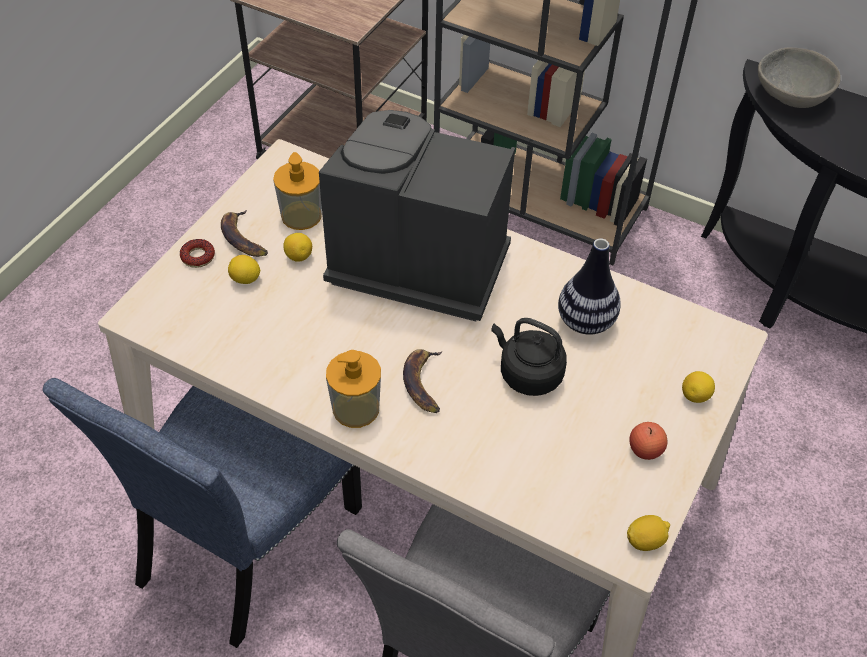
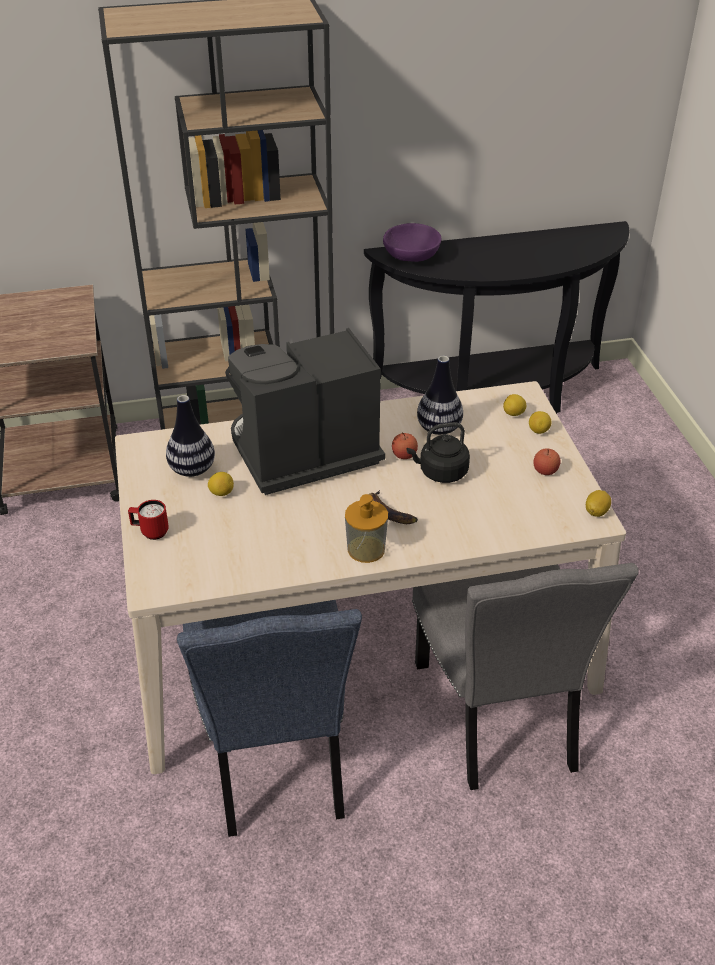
camera: 40 degrees left, 10 degrees down
(198, 256) = (150, 532): donut -> red mug
(242, 238) = (168, 504): banana -> none
(245, 279) = (202, 525): lemon -> lemon (514, 414)
(301, 215) = (192, 470): soap dispenser -> vase
(513, 328) = (404, 455): none -> apple
(790, 96) = (410, 257): grey bowl -> purple bowl

